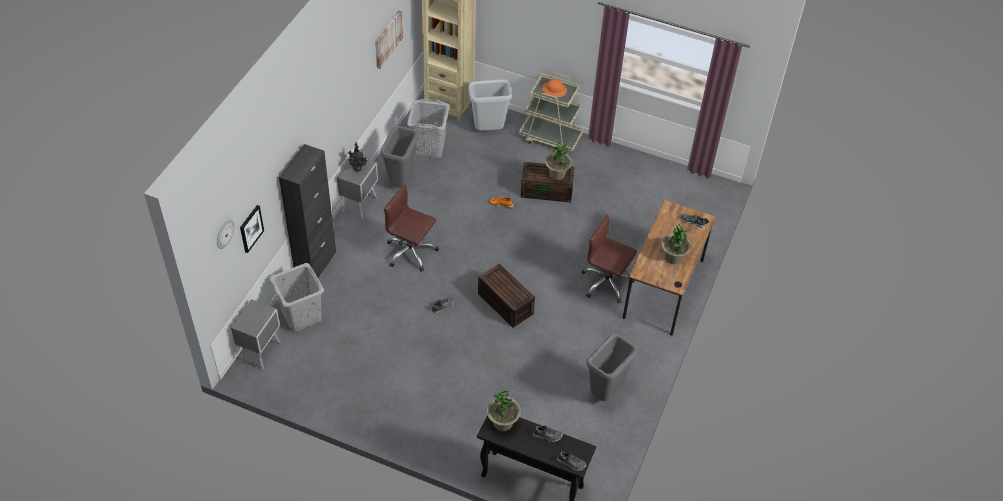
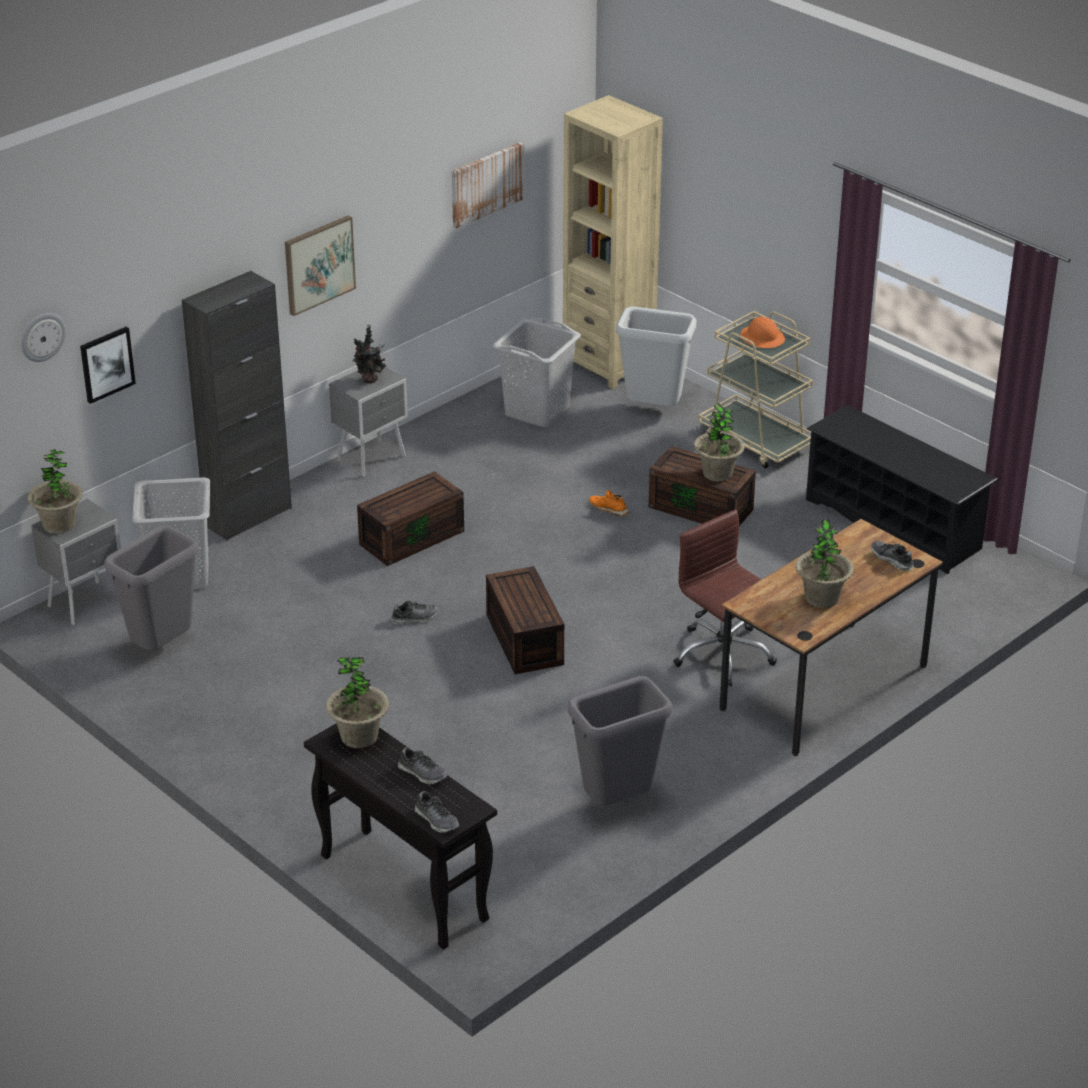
camera: 25 degrees right, 15 degrees down
(246, 322) = (59, 524): none -> potted plant
(328, 121) = (319, 264): none -> picture
(402, 183) = (459, 446): grey trash can -> grey trash can (163, 648)
(411, 252) = (412, 536): brown office chair -> brown storage box
(644, 174) = (894, 524): none -> black shoe rack

